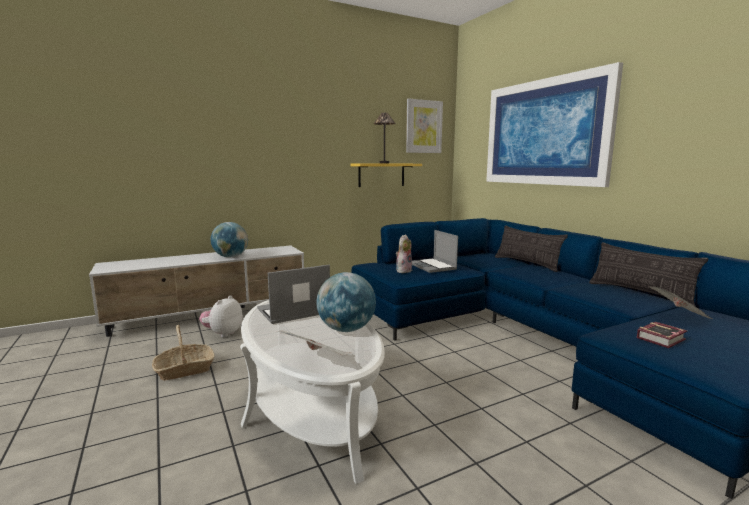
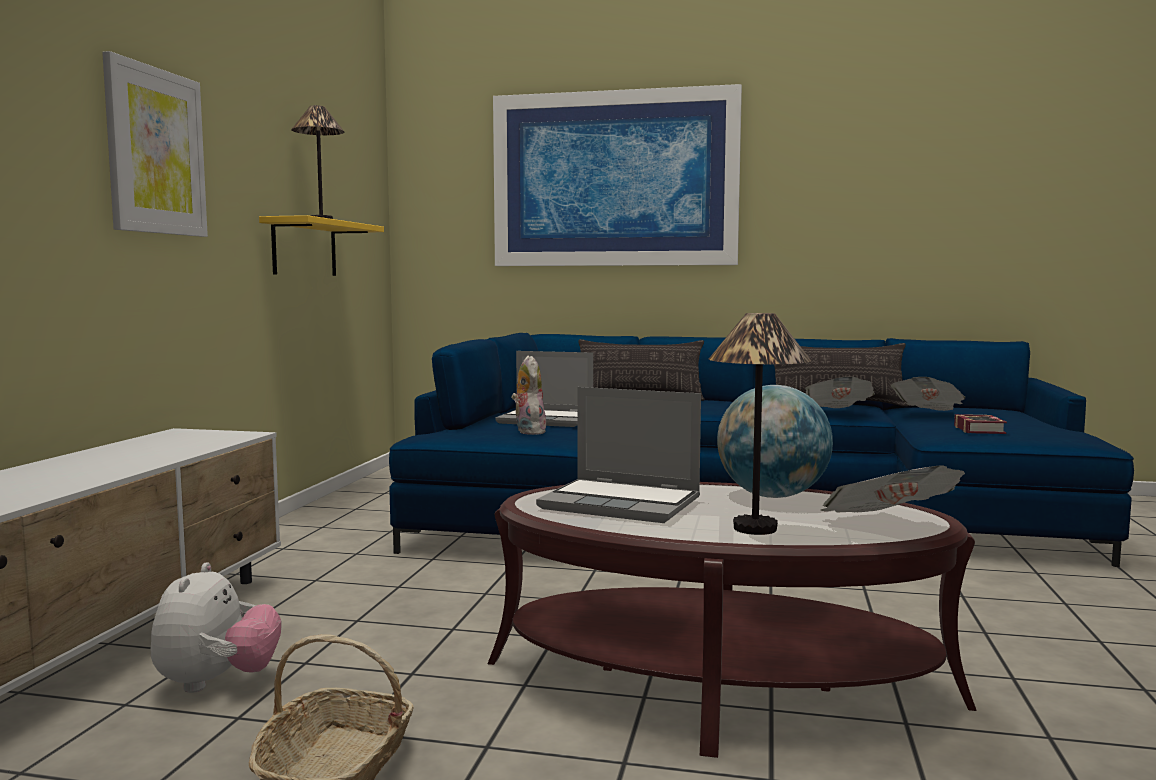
camera: 50 degrees left, 5 degrees down
(223, 333) = (217, 682): plush toy -> plush toy turned 150 degrees counterclockwise
(230, 257) = (119, 466): globe -> none
(282, 339) = (753, 528): none -> table lamp
(293, 312) = (623, 504): laptop -> laptop turned 75 degrees counterclockwise
(310, 406) = (717, 682): white coffee table -> brown coffee table
(424, 126) = (354, 150): picture -> picture (155, 151)
(609, 298) = (838, 412): none -> newspaper

